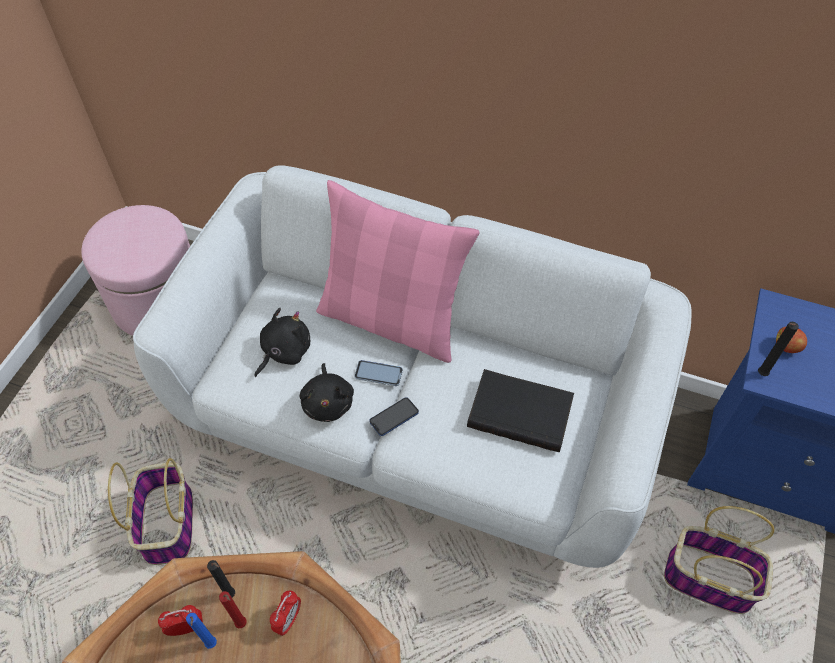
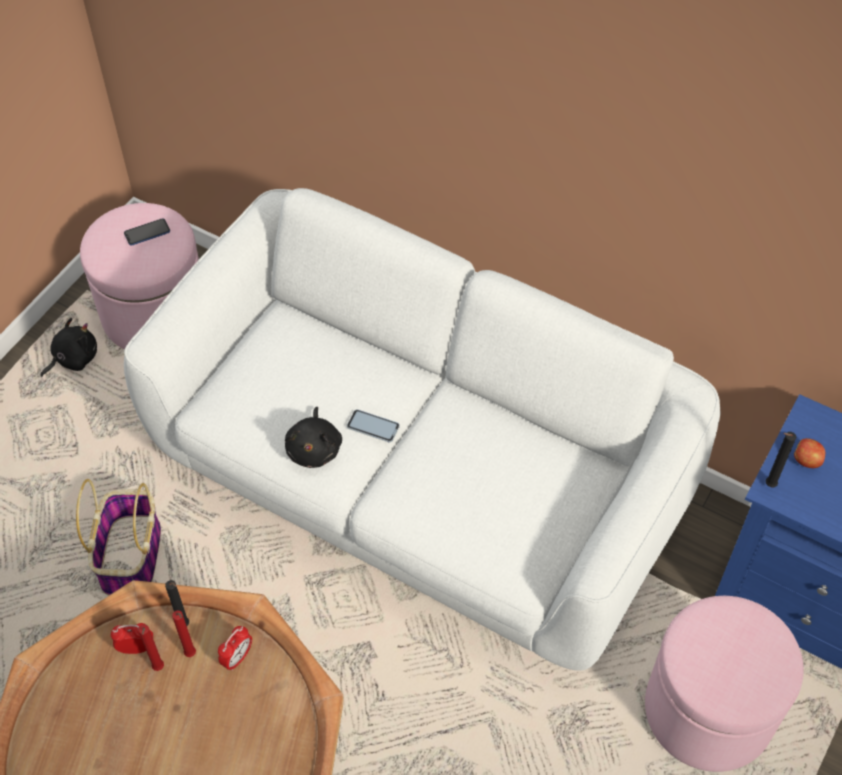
camera: 10 degrees right, 0 degrees up
(211, 645) = (158, 669): blue candle -> red candle
(284, 351) = (278, 388): black plush toy -> black plush toy (73, 358)
(391, 320) = (399, 371): pink pillow -> none
(394, 417) = (380, 474): phone -> phone (147, 233)
(521, 412) = (515, 489): black book -> none
(710, 579) = (708, 710): basket -> pink ottoman

